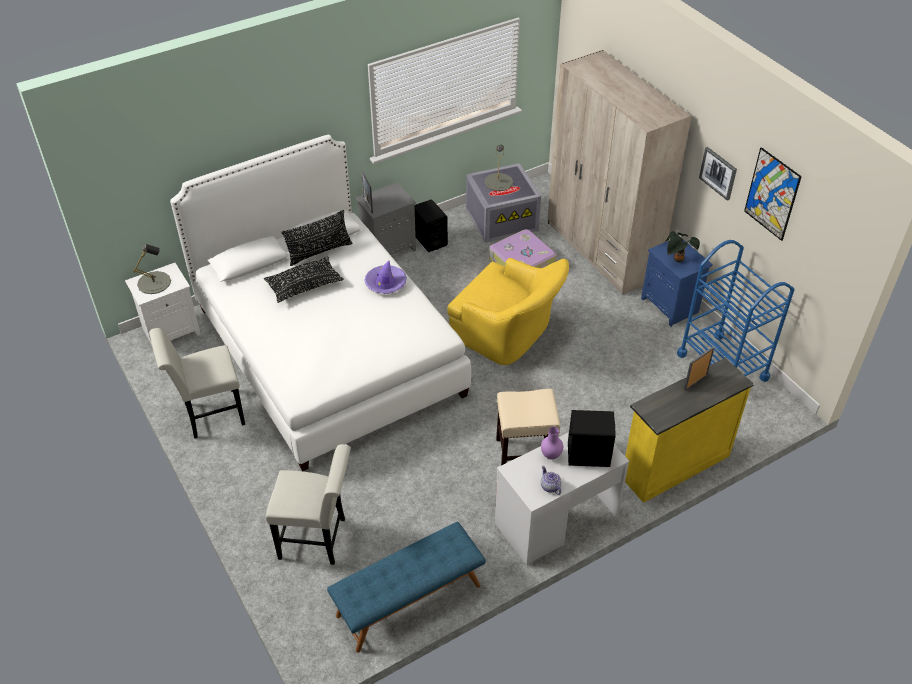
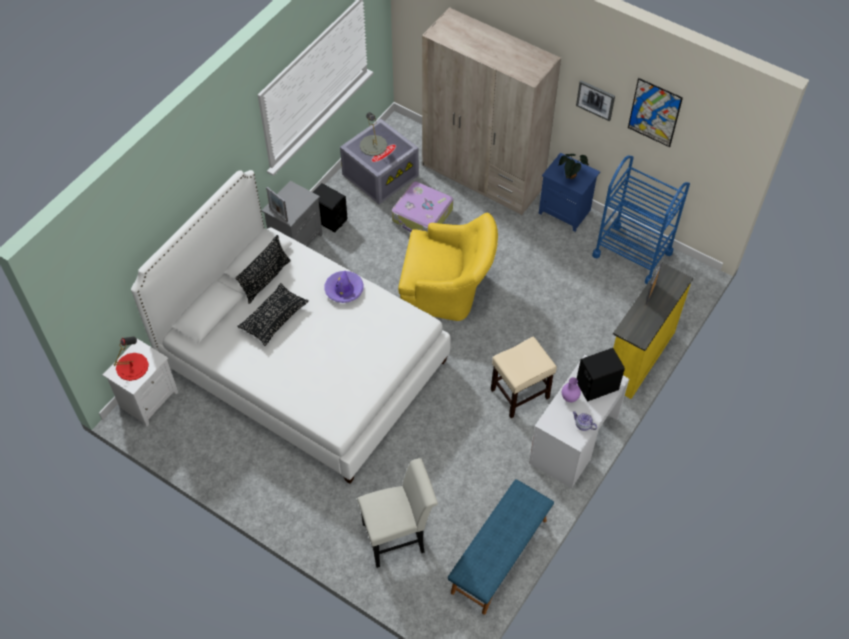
camera: 25 degrees left, 10 degrees up
(154, 282) = (132, 366): grey table lamp -> red table lamp
(209, 415) = (237, 466): white chair -> none

